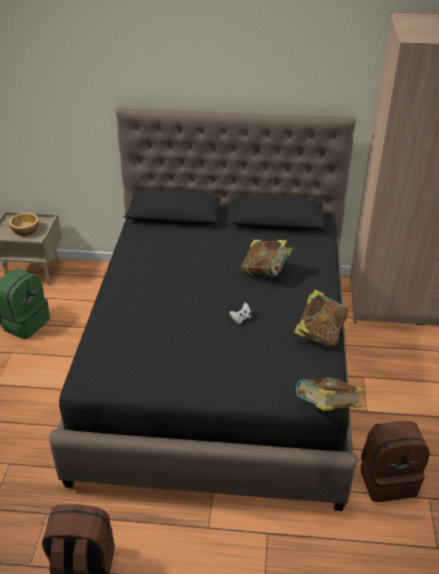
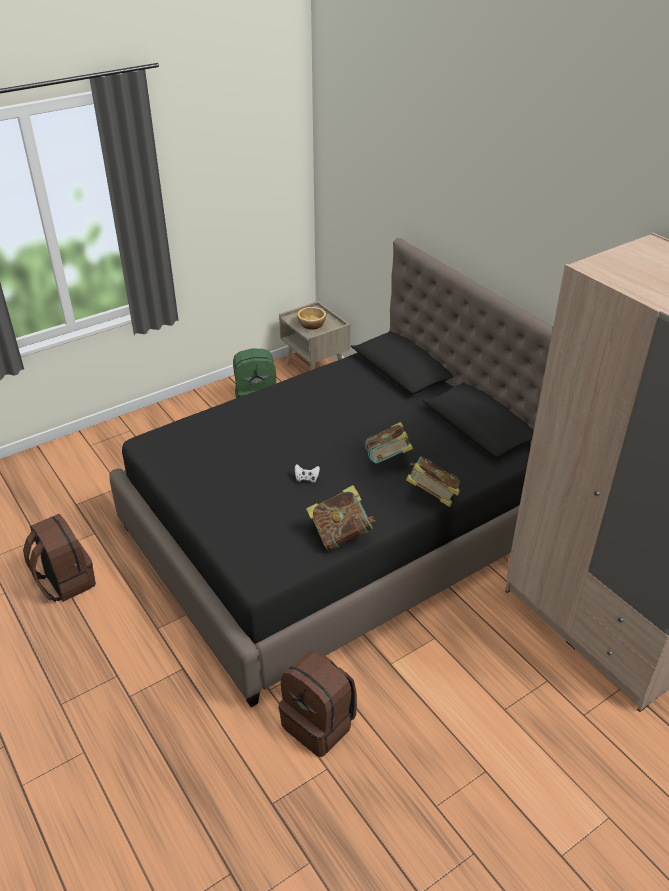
camera: 50 degrees right, 0 degrees up
(327, 409) = (246, 585): book -> book (431, 496)

